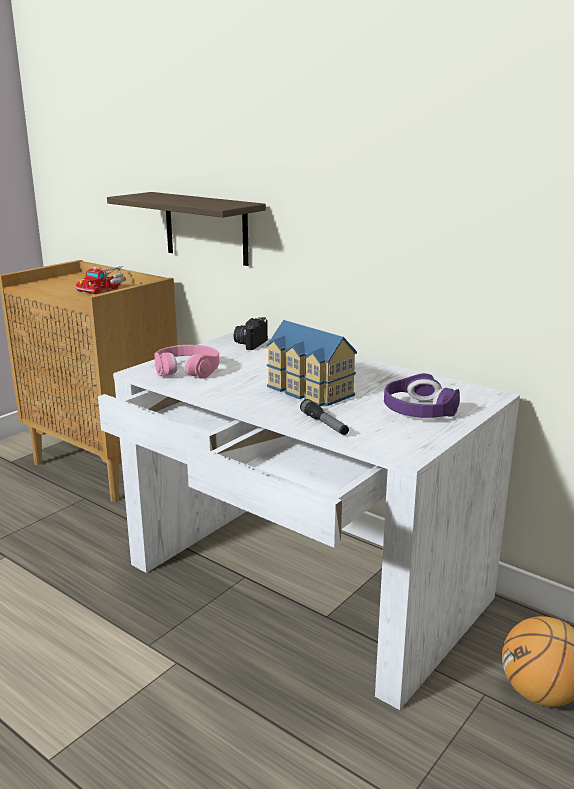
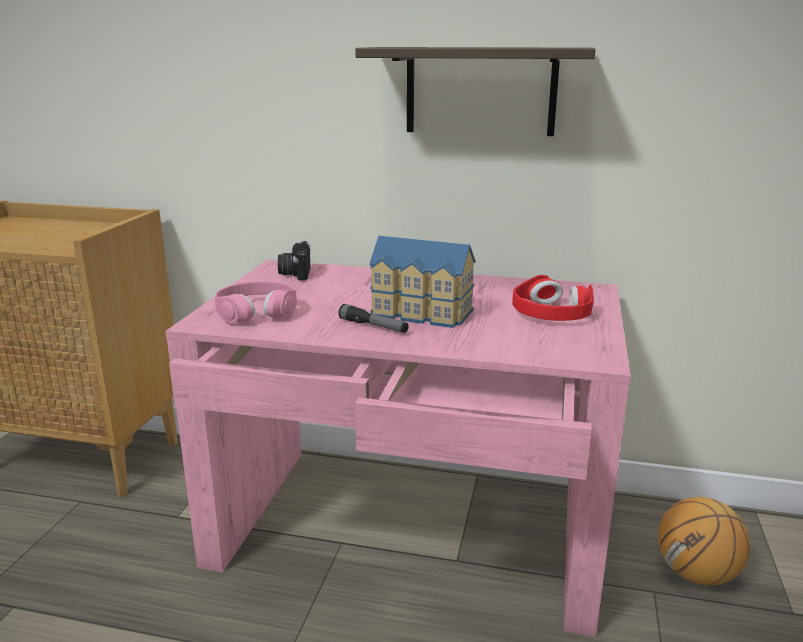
camera: 25 degrees left, 0 degrees up
(104, 288) = (65, 231): toy truck -> none
(206, 228) = (203, 144): shelf -> shelf (480, 91)
(296, 591) = (408, 542): white desk -> pink desk
(324, 424) = (482, 345): flashlight -> flashlight (373, 326)
(418, 409) = (551, 313): purple headphones -> red headphones

